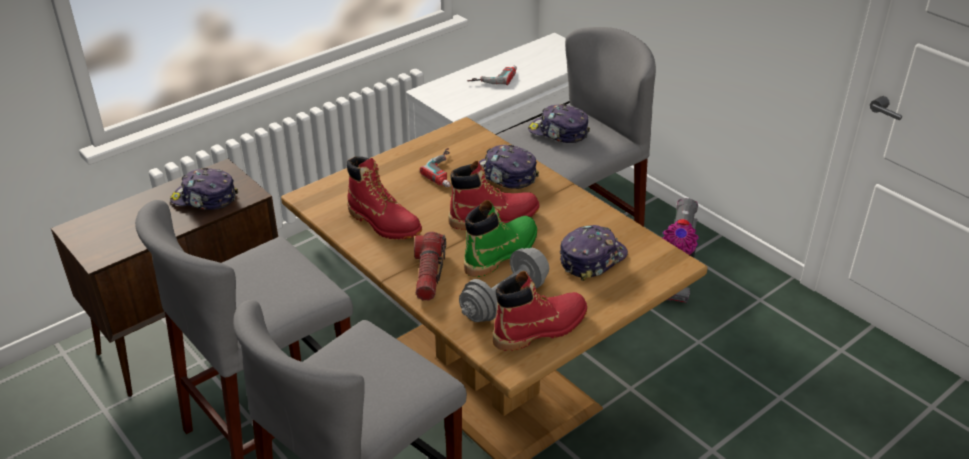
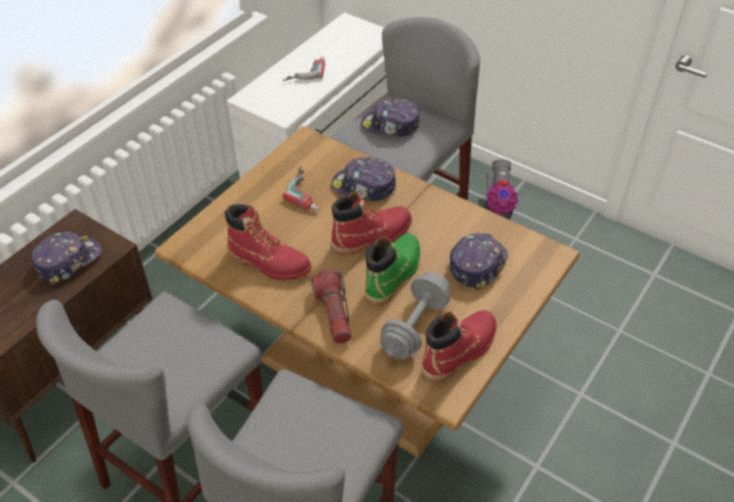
camera: 15 degrees left, 10 degrees up
(204, 199) = (68, 261): cap -> cap turned 135 degrees clockwise

